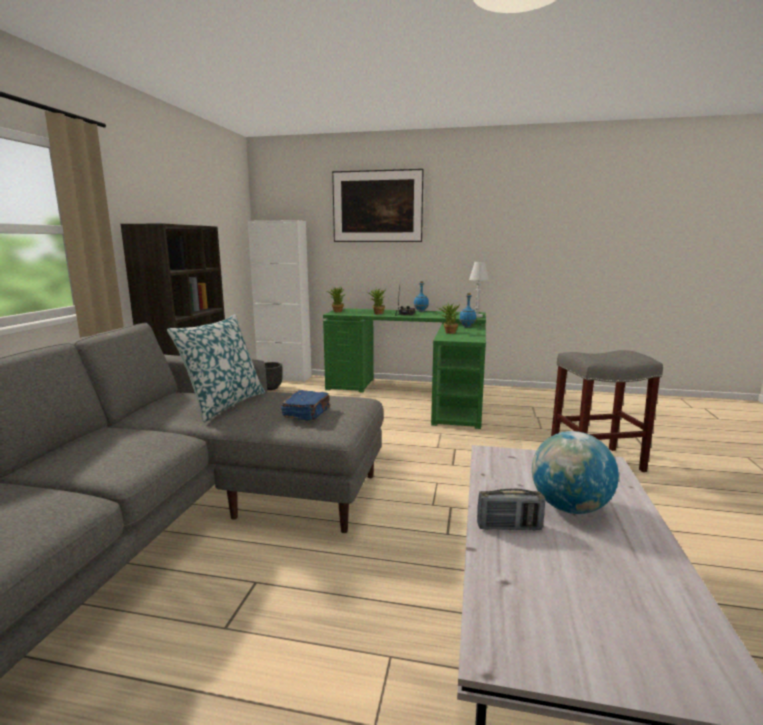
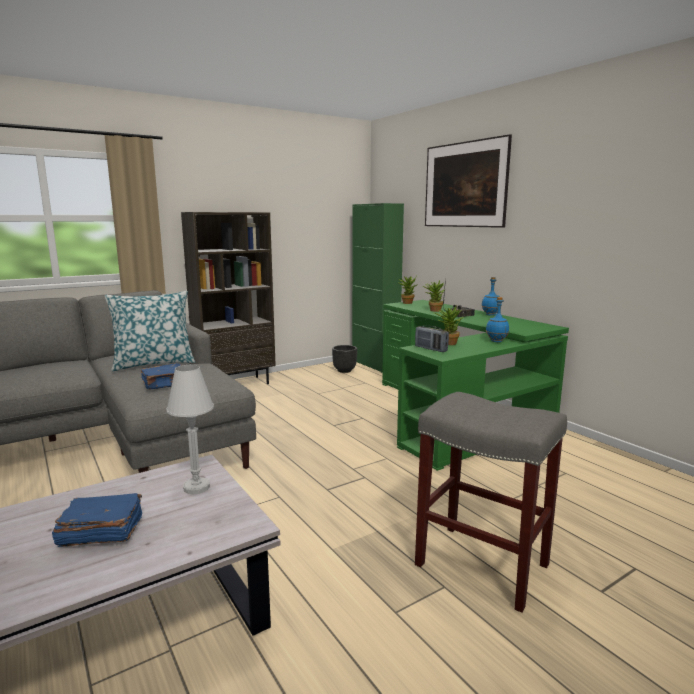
camera: 45 degrees right, 0 degrees up
(285, 377) = (375, 364): white cabinet -> green cabinet
(477, 316) = (531, 330): white table lamp -> white table lamp (196, 487)
(509, 527) = (36, 516): radio -> radio (431, 349)
(569, 507) = (100, 532): globe -> blue book

